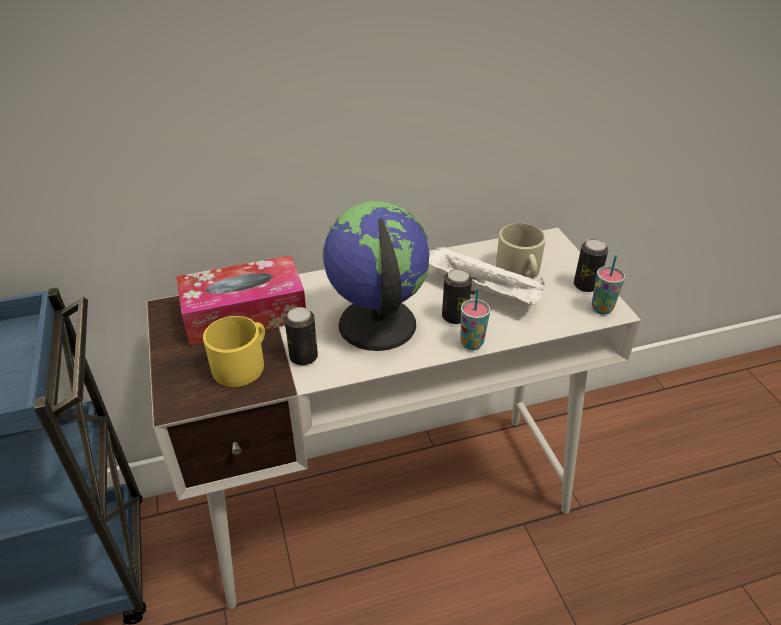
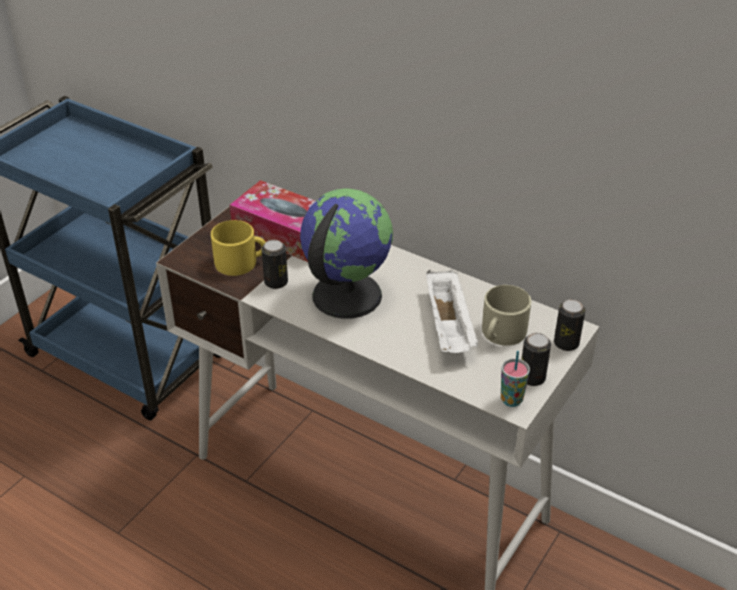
camera: 50 degrees right, 0 degrees up
(455, 317) = (400, 327): can -> can (566, 343)
(471, 343) = (381, 350): cup -> none

